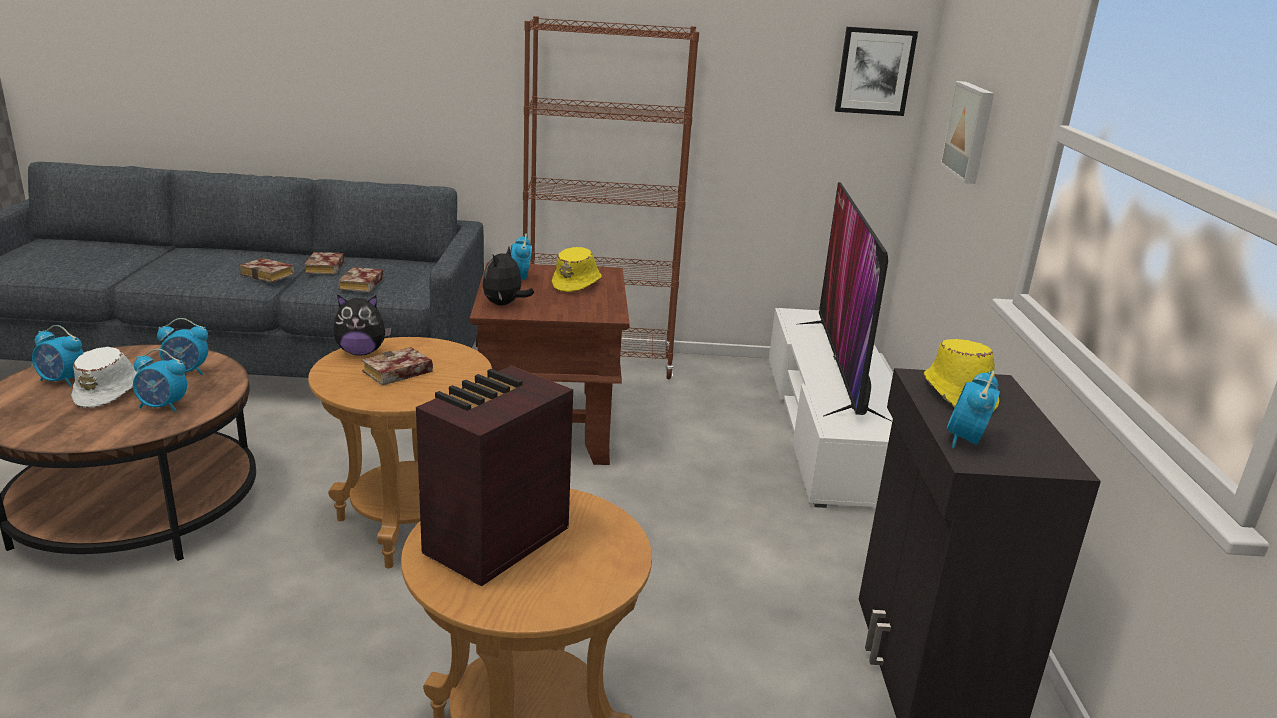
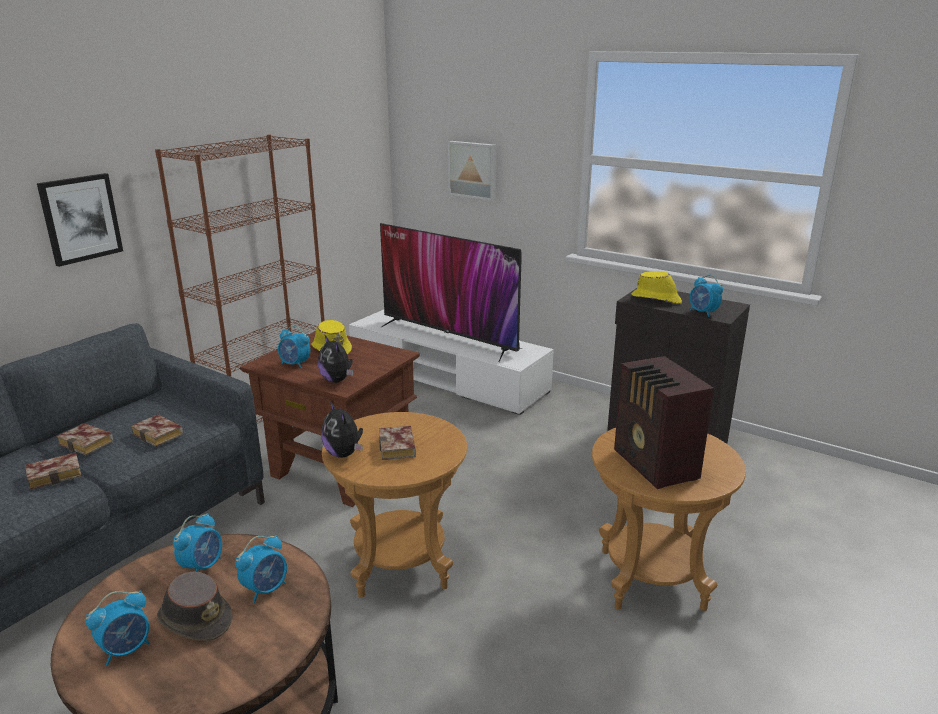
camera: 55 degrees left, 0 degrees up
(110, 392) = (195, 618): white hat -> brown hat
(361, 352) = (344, 454): plush toy -> plush toy turned 120 degrees clockwise
(874, 71) = (365, 144): picture -> picture (80, 218)

